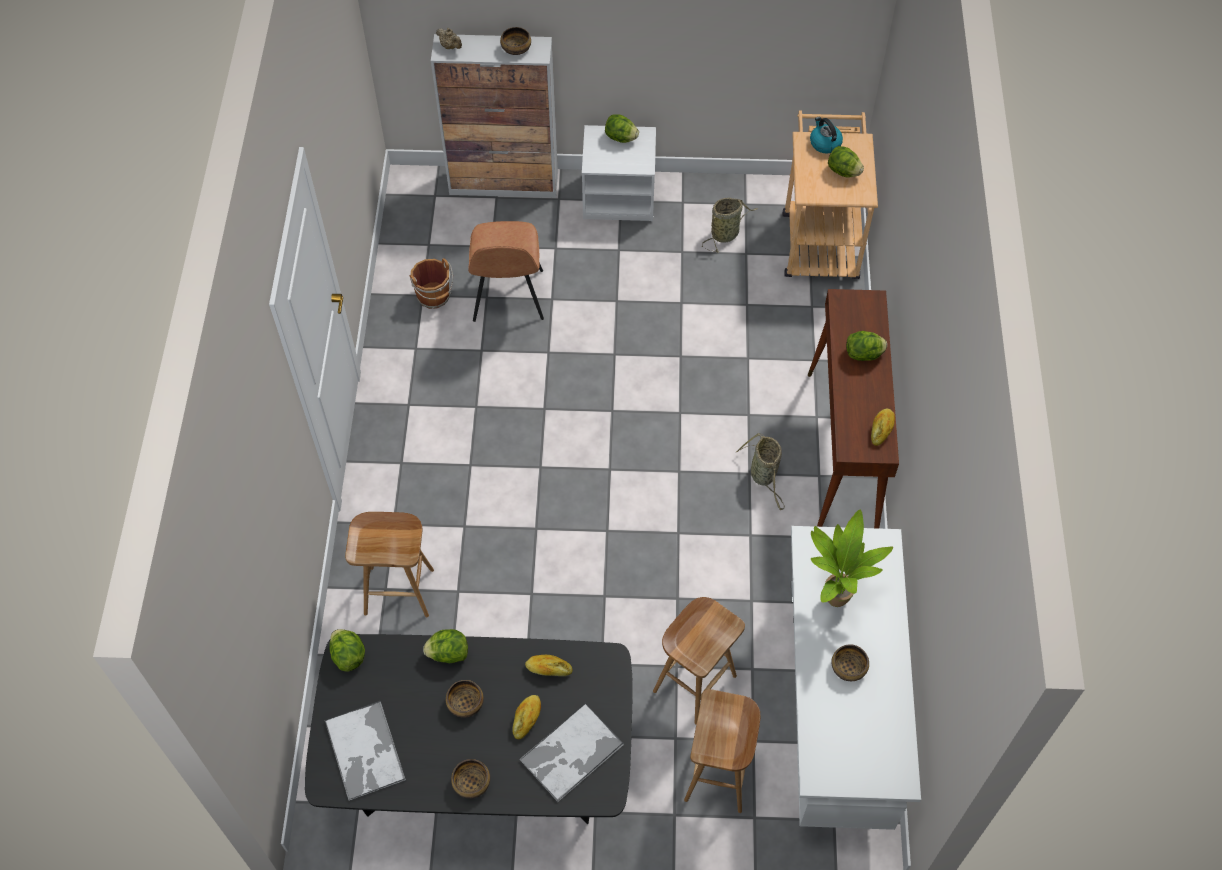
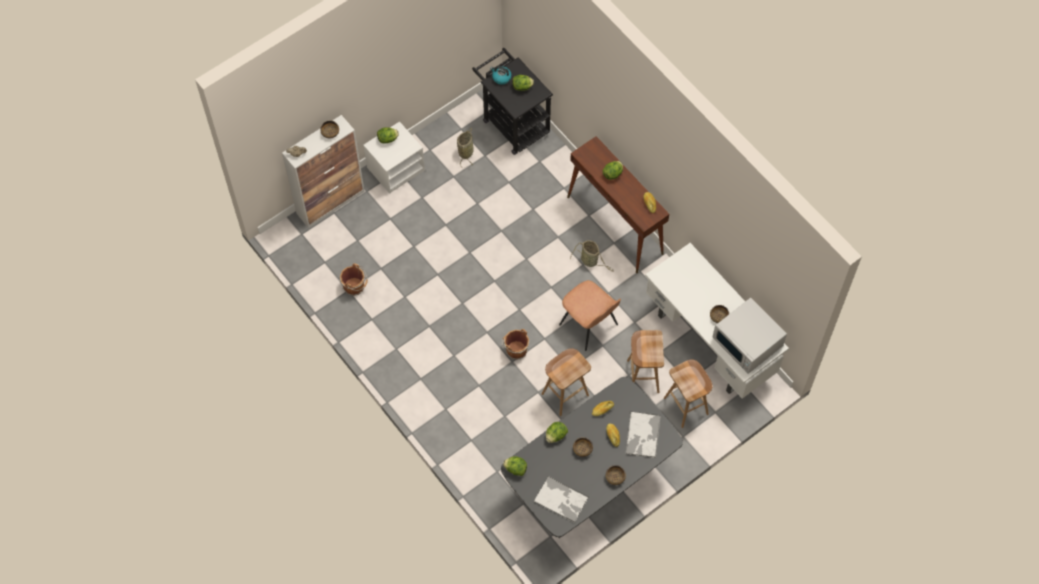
camera: 40 degrees left, 5 degrees up
(400, 591) = (478, 436): brown stool -> brown stool (565, 394)
(508, 297) = (391, 261): brown chair -> brown chair (589, 325)
(555, 516) = (515, 349): none -> brown bucket
(819, 238) = (512, 122): beige cart -> black cart
(833, 597) = (688, 292): potted plant -> none
(860, 740) = (747, 342): none -> white microwave

